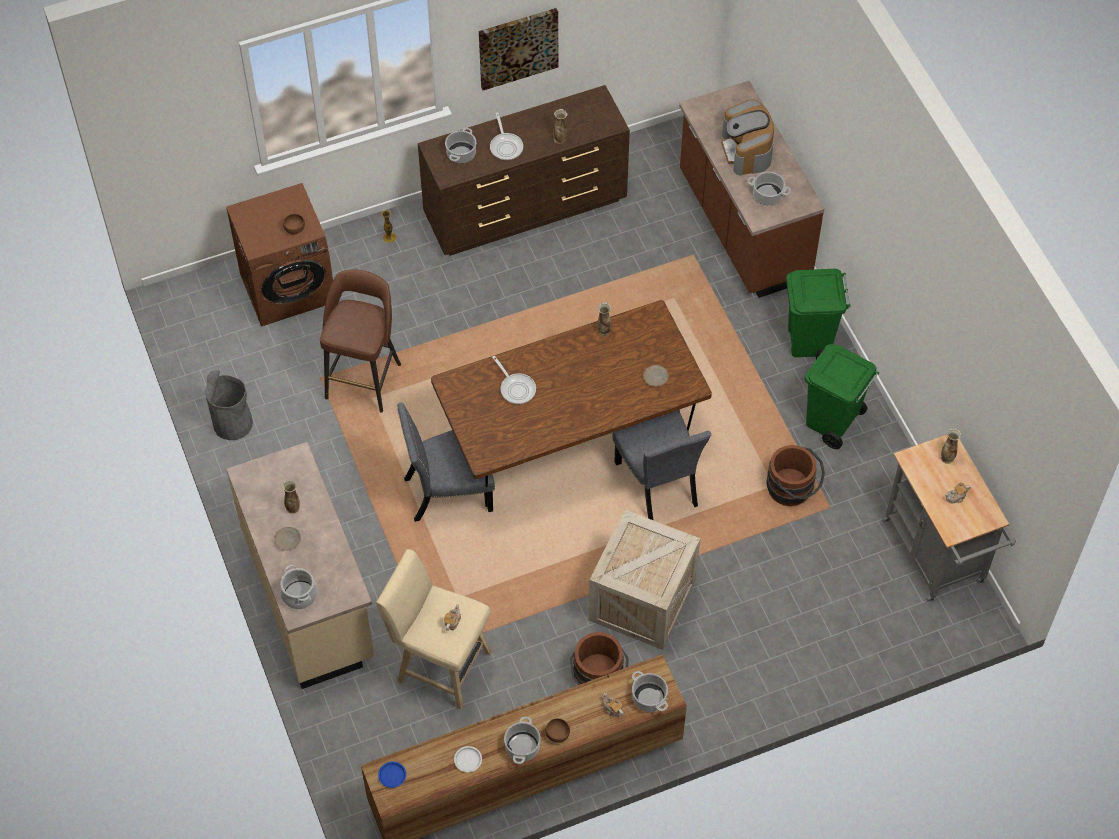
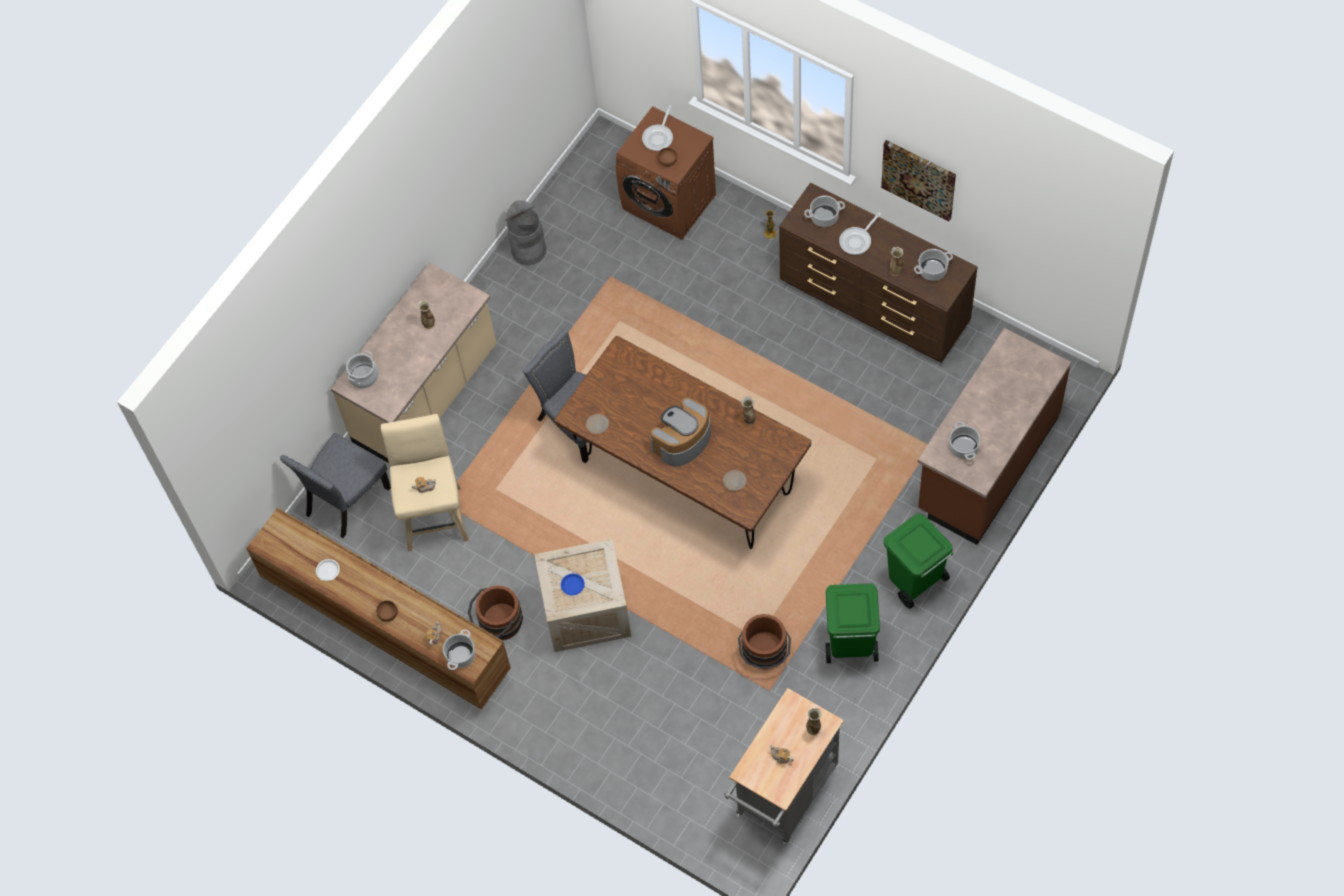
camera: 60 degrees right, 5 degrees up
(288, 540) = (401, 339): beige plate -> beige plate (598, 425)
(364, 379) = (632, 304): brown stool -> none
(392, 775) = (283, 532): blue plate -> blue plate (572, 585)
(516, 388) = (650, 396): frying pan -> frying pan (659, 137)
(522, 746) = (362, 598): cooking pot -> cooking pot (933, 270)
(658, 481) = (698, 555): grey chair -> grey chair (347, 498)
(747, 150) = (996, 405): coffee machine -> coffee machine (682, 441)

